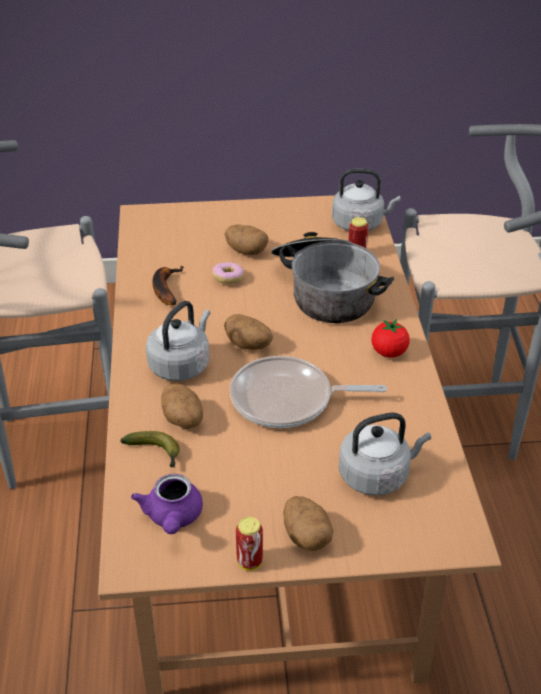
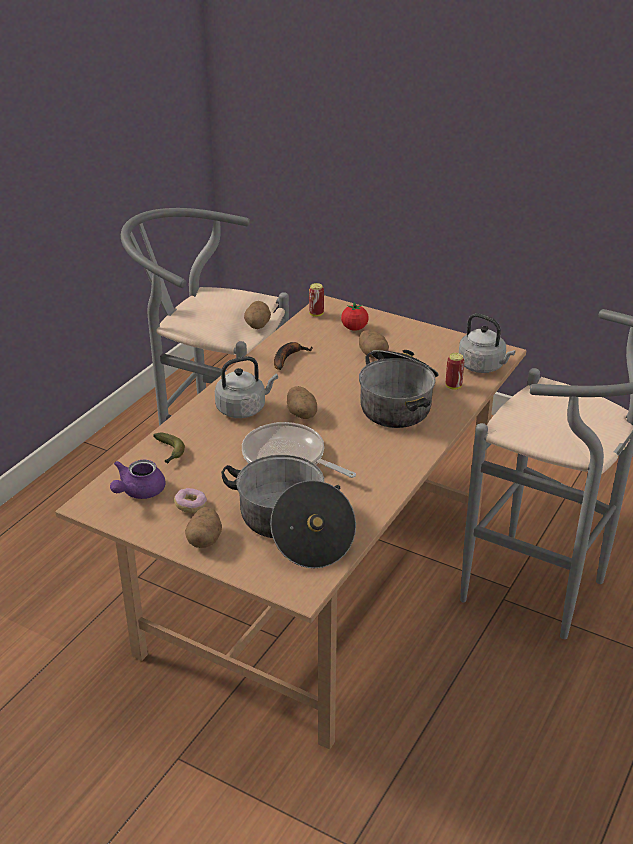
camera: 35 degrees right, 5 degrees down
(183, 420) = (207, 441): potato -> potato (257, 325)
(228, 279) = (338, 368): donut -> donut (191, 506)
(249, 562) = (154, 536): can -> can (316, 314)
(377, 475) = (292, 528): grey kettle -> cooking pot
(389, 352) = (395, 459): tomato -> tomato (354, 328)

